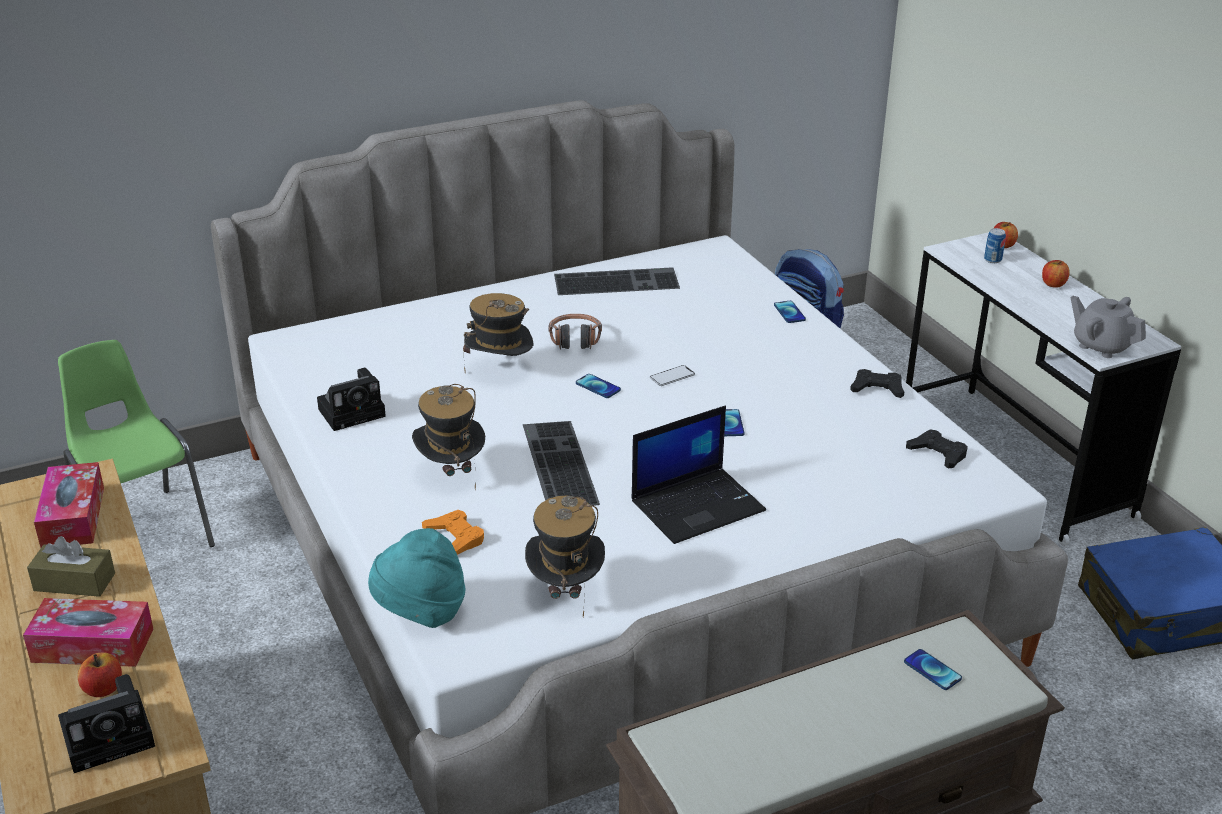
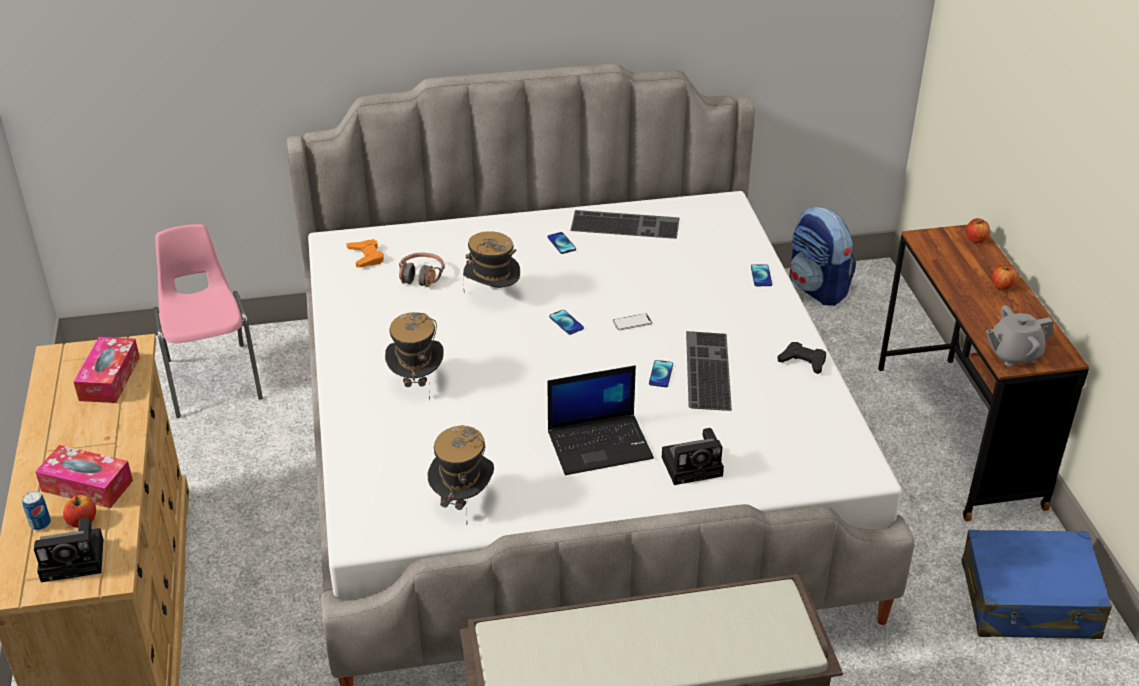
camera: 15 degrees right, 5 degrees up
(74, 582) = (92, 432): brown tissue box -> none
(143, 533) = (213, 379): green chair -> pink chair
(354, 411) = (363, 315): camera -> camera (694, 465)
(421, 612) = (346, 498): turquoise hat -> none
(455, 537) = (397, 439): orange game controller -> orange game controller (366, 257)
(556, 463) = (503, 387): keyboard -> keyboard (705, 369)
(575, 340) = (566, 276): headphones -> headphones (421, 276)
(932, 670) = (740, 621): phone -> phone (561, 243)
(937, 453) = (825, 431): black game controller -> none
(992, 260) = (958, 253): can -> can (40, 524)
(1014, 462) = (958, 435): white desk -> brown desk
(1101, 346) = (1013, 355): grey teapot -> grey teapot turned 75 degrees counterclockwise

